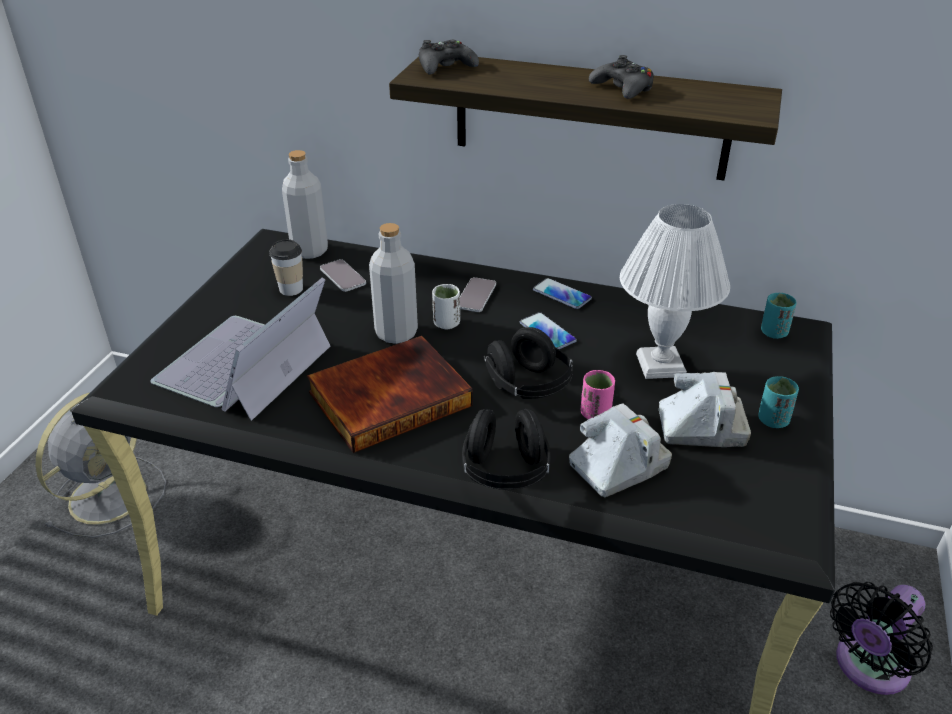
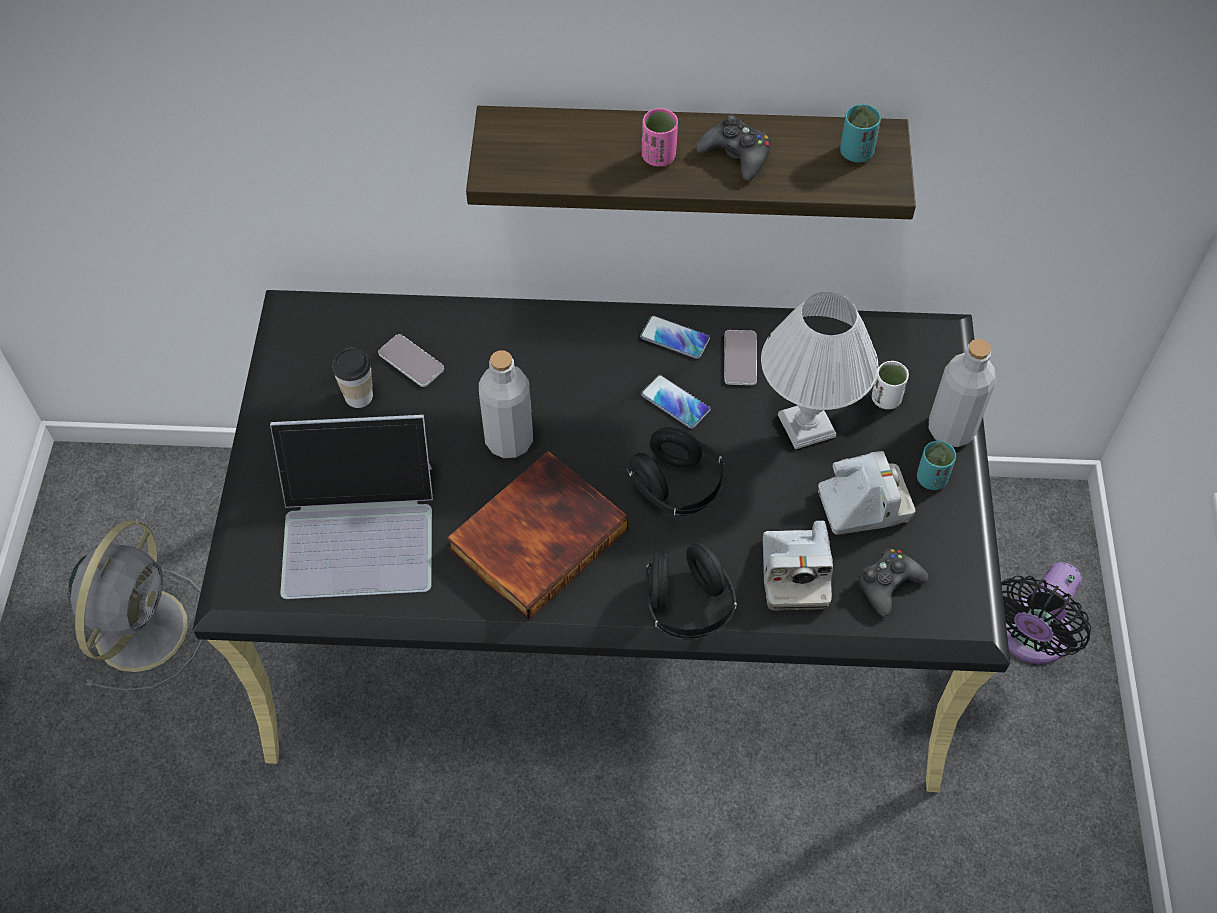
camera: 15 degrees left, 20 degrees up
(244, 366) = (360, 528): laptop -> laptop turned 105 degrees counterclockwise
(309, 251) = (352, 324): grey bottle -> grey bottle (951, 429)
(445, 67) = (518, 142): black game controller -> black game controller (887, 584)
(446, 323) = (560, 413): white cup -> white cup (886, 399)
(476, 296) = (578, 361): phone -> phone (740, 358)
(595, 414) = (755, 510): pink cup -> pink cup (658, 156)
(618, 466) = (794, 574): camera -> camera turned 135 degrees clockwise
(773, 332) = (914, 350): turquoise cup -> turquoise cup (856, 152)

